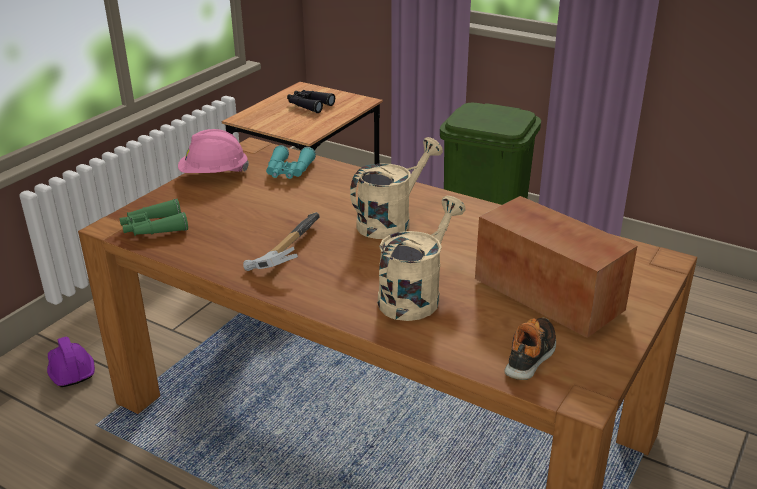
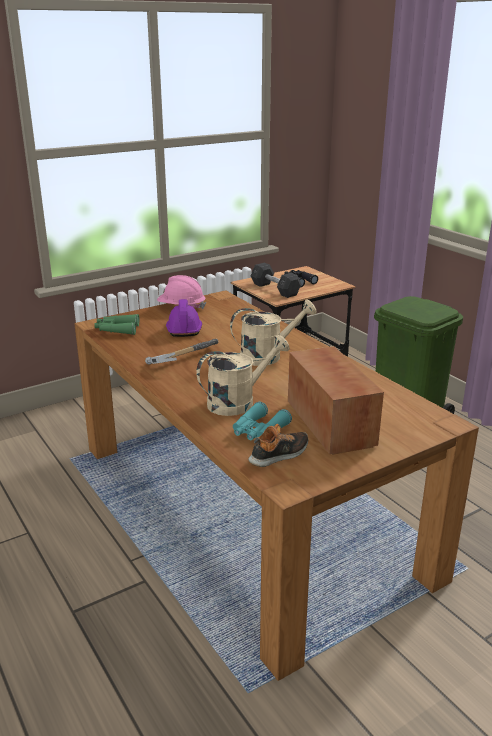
camera: 25 degrees right, 5 degrees down
(70, 369) = (77, 423): purple hard hat -> purple hard hat (184, 328)
(289, 171) = (230, 314): turquoise binoculars -> turquoise binoculars (258, 431)
(290, 122) = (275, 289): none -> grey dumbbell

